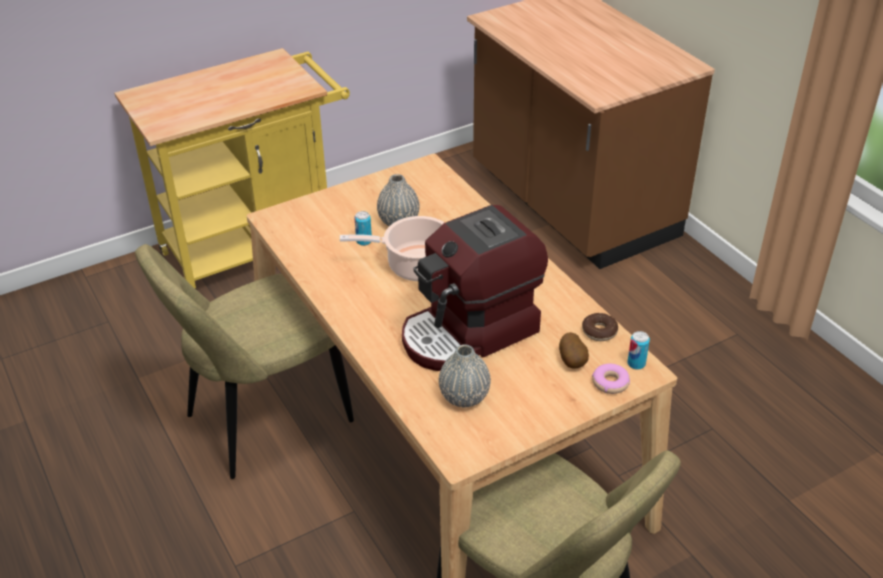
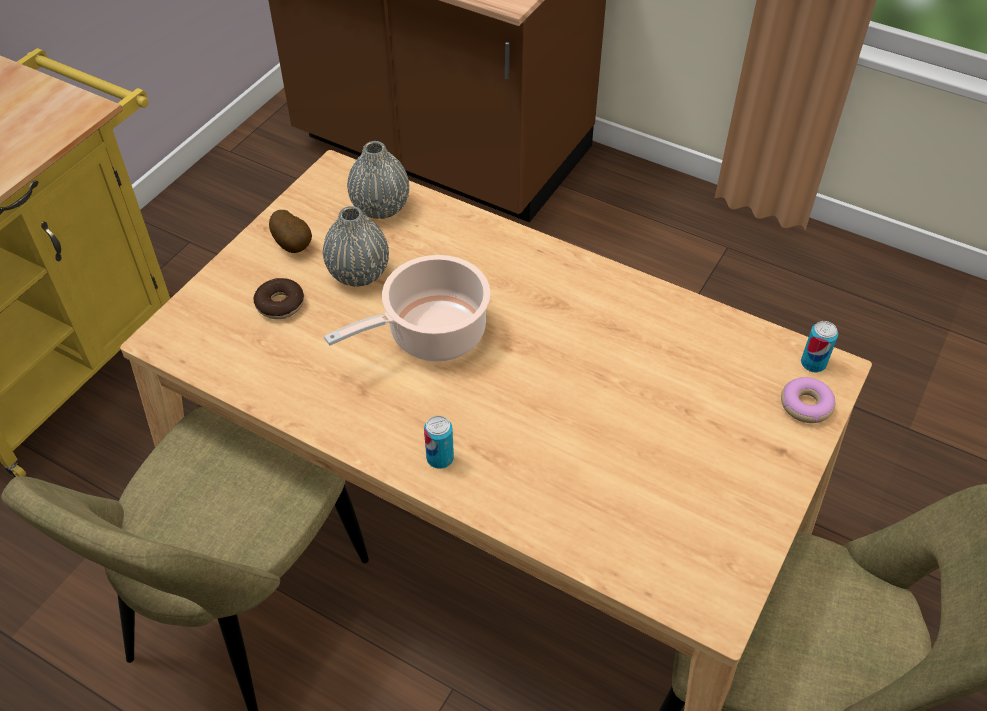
camera: 30 degrees left, 10 degrees up
(364, 241) = (332, 323): can -> can (440, 458)
(464, 397) = (650, 512): grey vase -> grey vase (380, 207)
(470, 333) = (583, 408): coffee machine -> none
(573, 362) = (740, 394): potato -> potato (294, 245)
(599, 331) = (736, 335): donut -> donut (280, 304)

